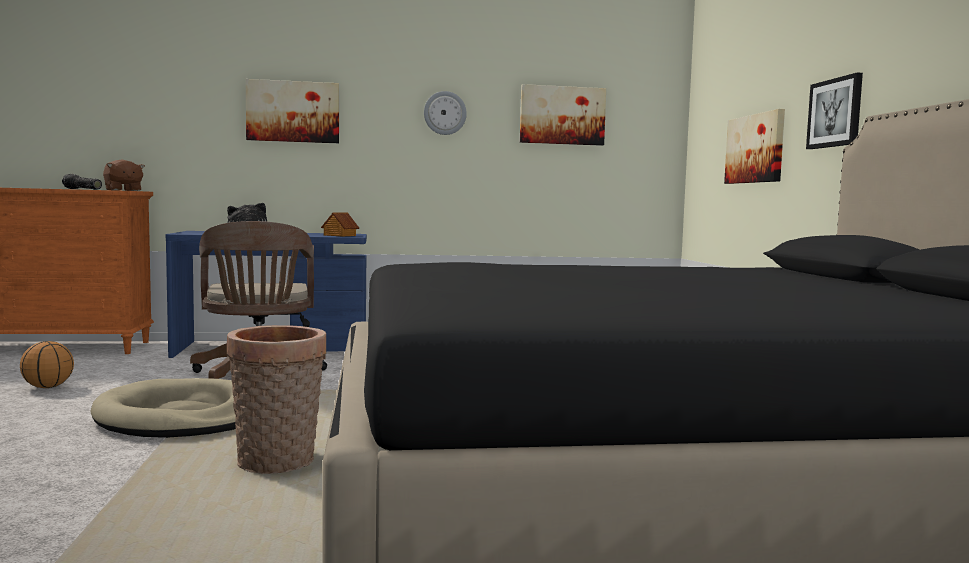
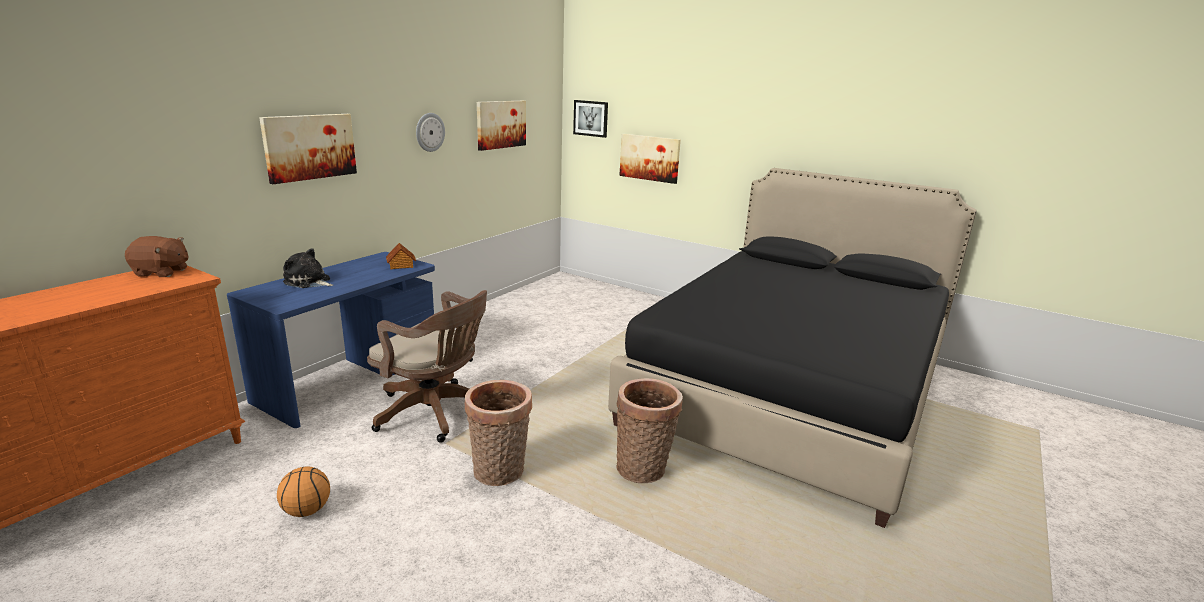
camera: 50 degrees left, 15 degrees up
(81, 189) = (128, 287): flashlight -> none
(180, 417) = (500, 473): beige dog bed -> basket
(835, 113) = (728, 153): picture -> picture (591, 118)

